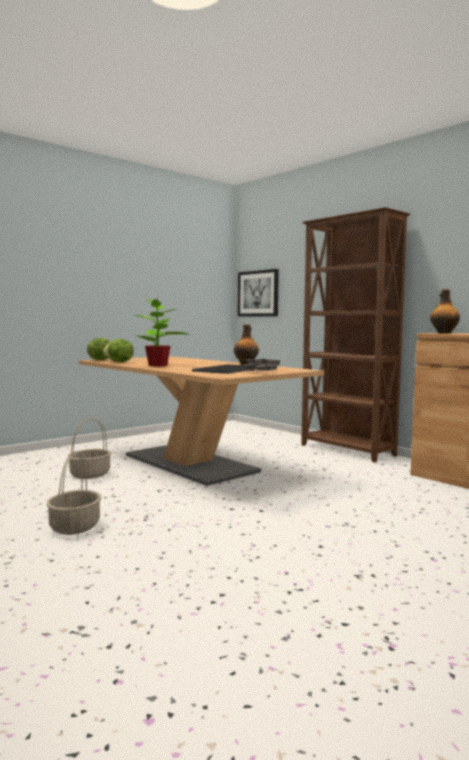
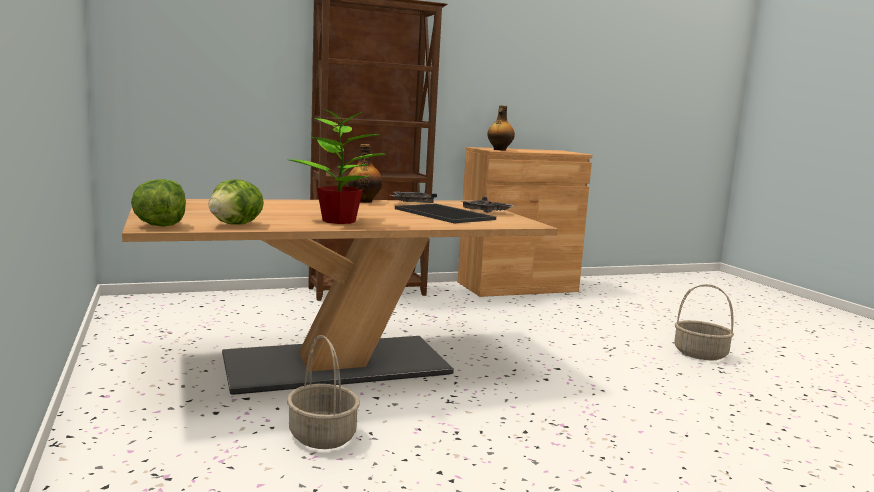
camera: 70 degrees left, 5 degrees up
(74, 526) = (579, 472): basket -> basket (699, 354)
(258, 293) = (159, 76): picture -> none

